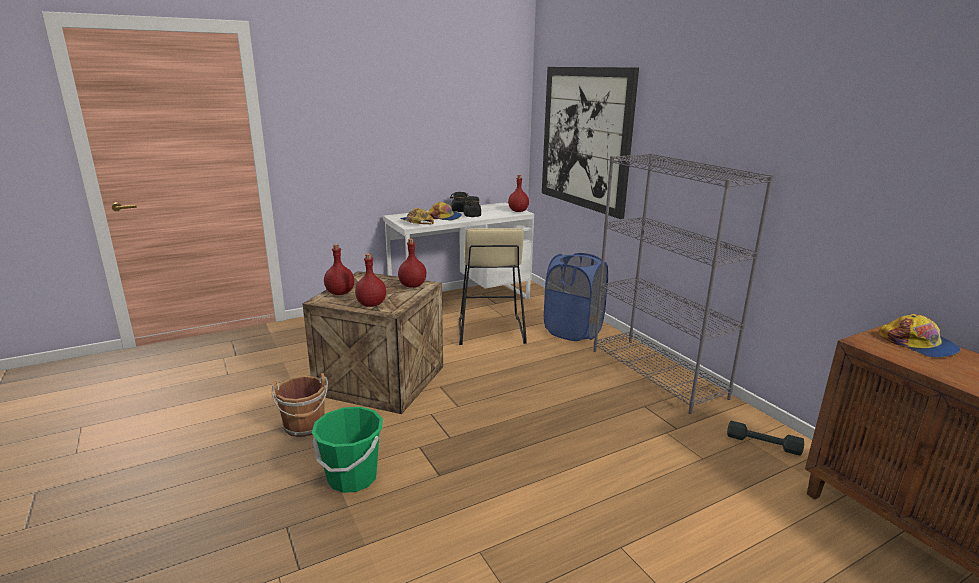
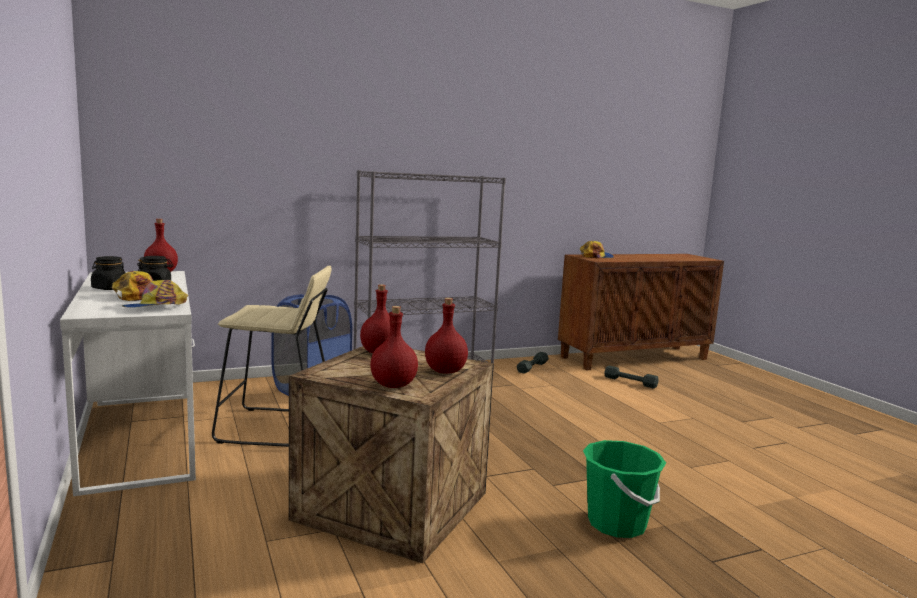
camera: 85 degrees left, 10 degrees down
(305, 426) = (514, 564): brown bucket -> none
(585, 138) = (232, 162): picture -> none
(793, 540) = (630, 382): none -> grey dumbbell

